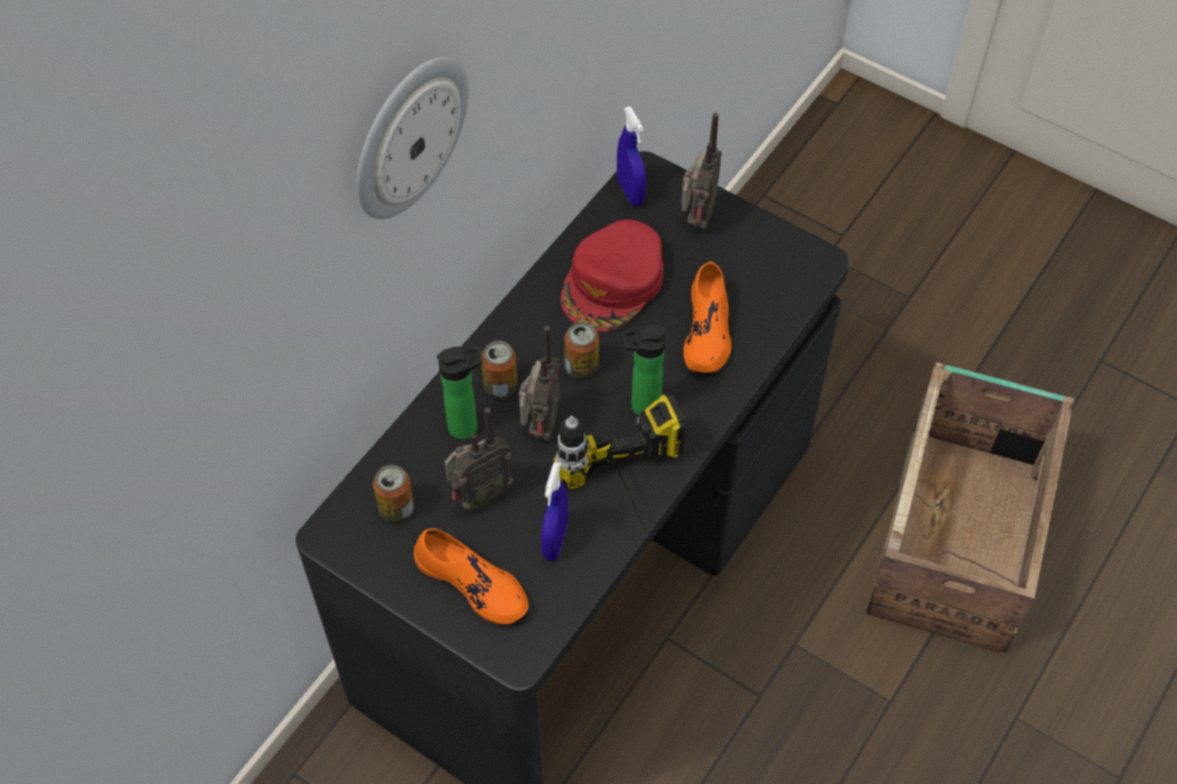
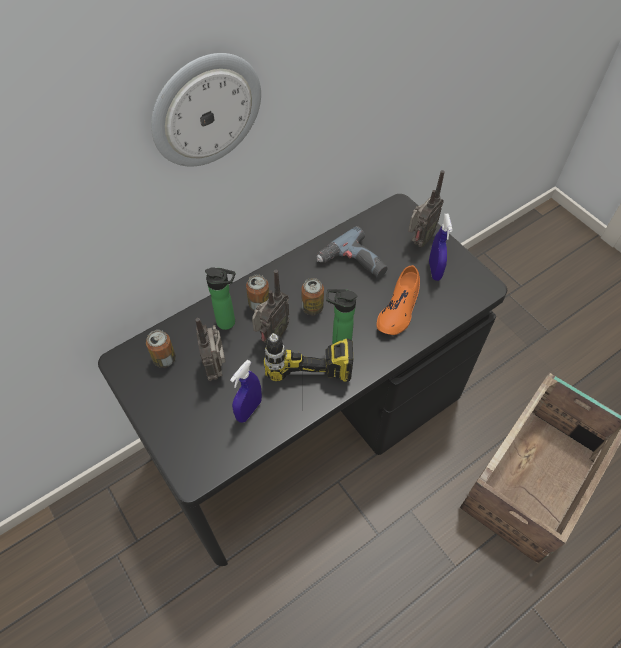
camera: 20 degrees right, 0 degrees up
(473, 583) = (187, 420): orange shoe -> none
(479, 496) = (216, 367): radio -> radio turned 90 degrees clockwise
(613, 283) = (353, 264): red cap -> power drill
(630, 192) = (385, 214): blue spray bottle -> blue spray bottle (434, 270)

